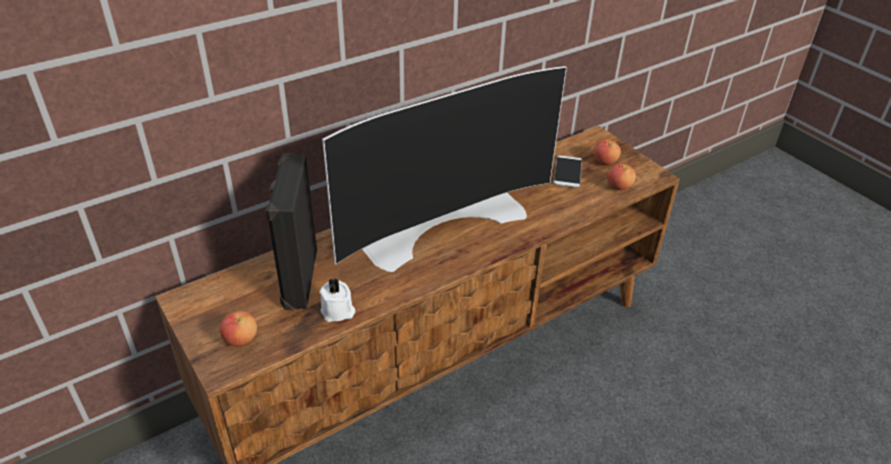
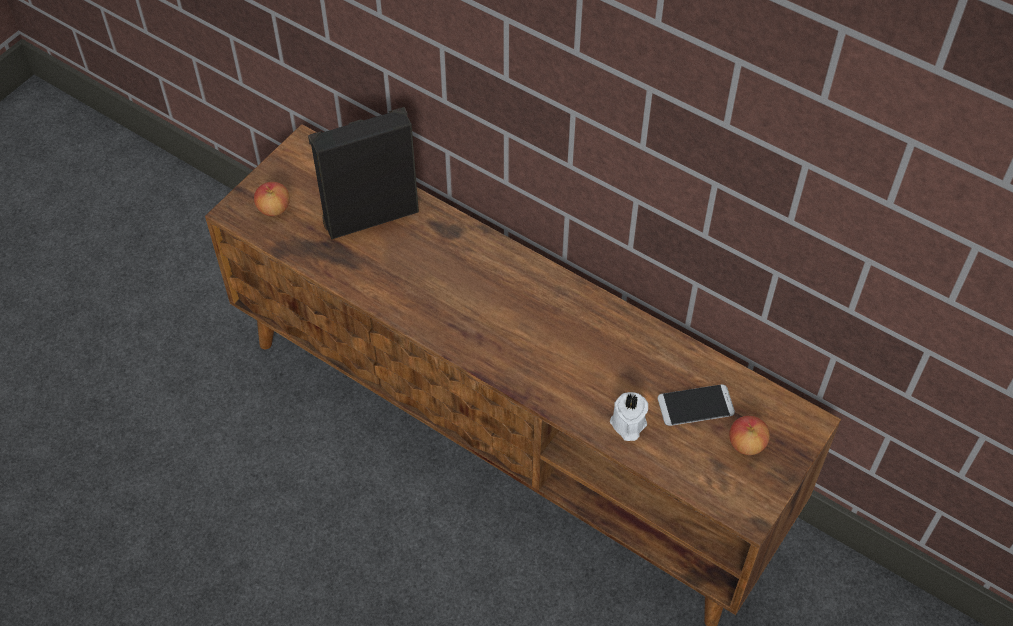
camera: 70 degrees right, 15 degrees up
(338, 312) = (338, 265): white candle -> white candle (628, 424)
(441, 221) = (521, 303): television -> none
(619, 186) = (695, 472): apple -> none

